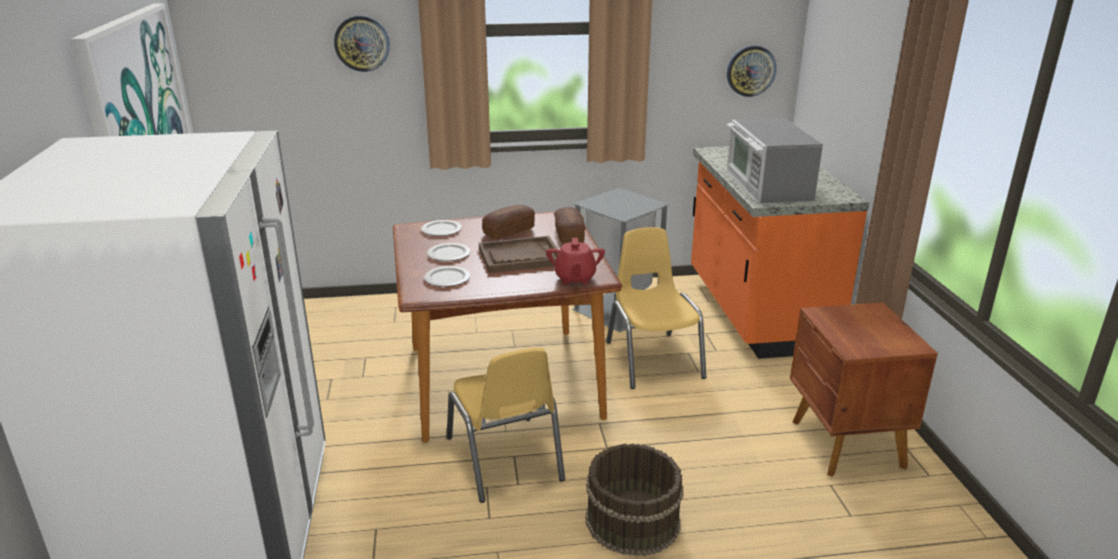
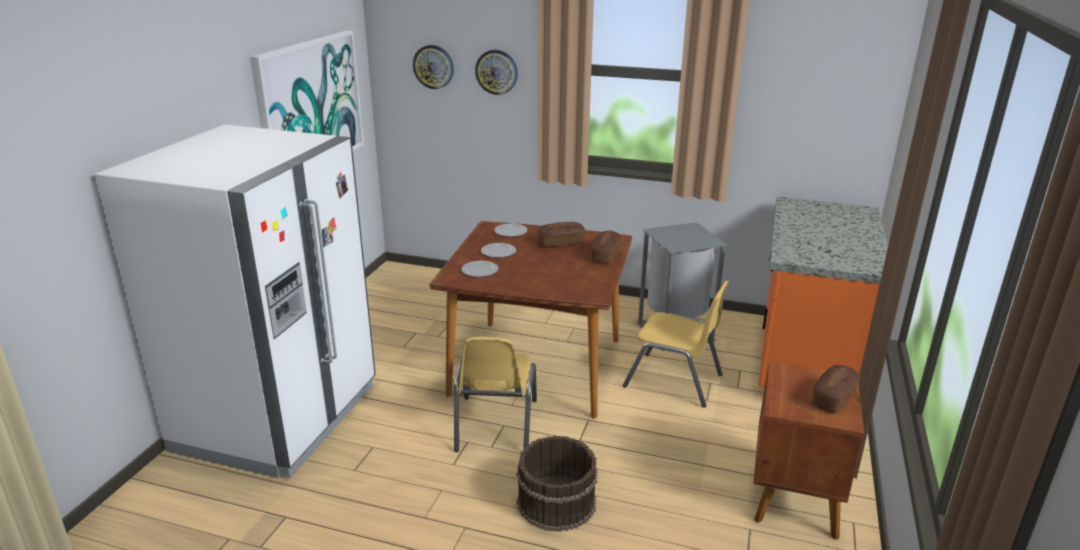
camera: 25 degrees right, 0 degrees up
(520, 257) = (549, 265): brown tray -> none
(575, 278) = (575, 291): red teapot -> none
(653, 359) = (673, 381): yellow chair -> yellow chair turned 105 degrees clockwise
(750, 71) = (843, 131): wall clock -> wall clock (433, 66)
(766, 185) = (807, 243): microwave -> none
(885, 328) = (833, 398): none -> bread

